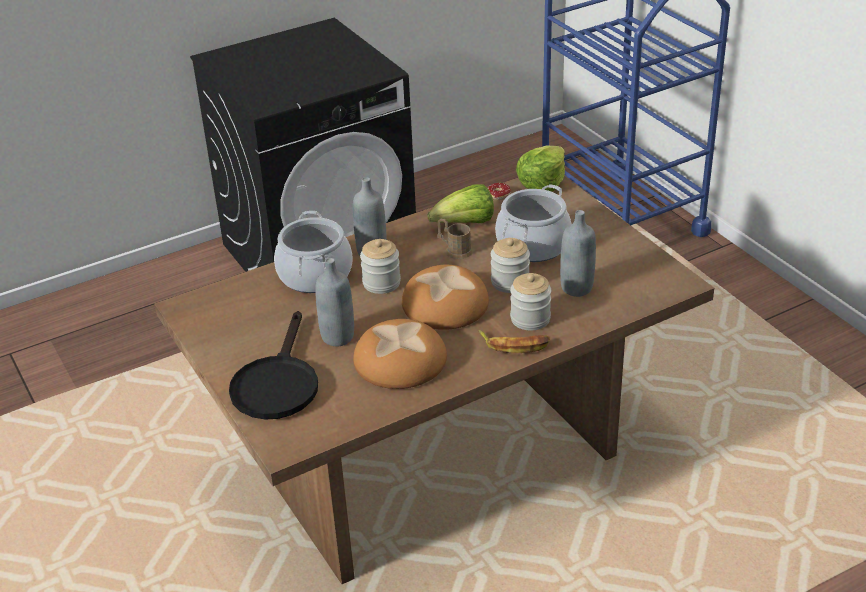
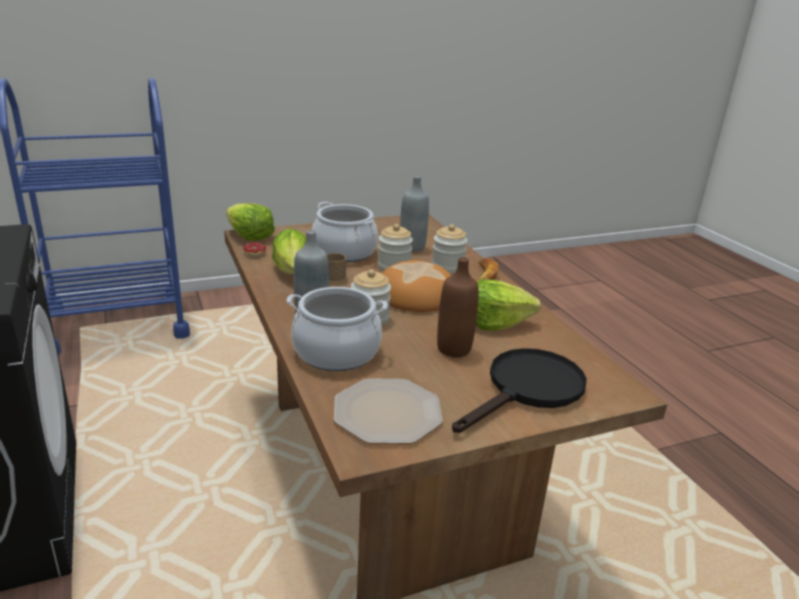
camera: 85 degrees left, 10 degrees down
(231, 311) = (386, 413): none -> plate
(277, 383) = (528, 390): black frying pan -> black frying pan turned 60 degrees counterclockwise
(337, 337) = (454, 349): grey bottle -> brown bottle
(401, 360) = (496, 322): bread -> lettuce

